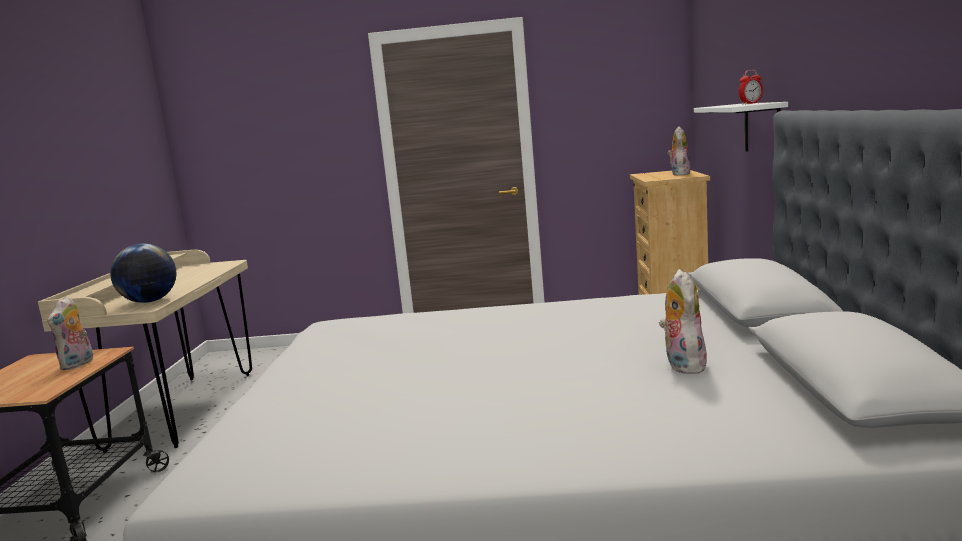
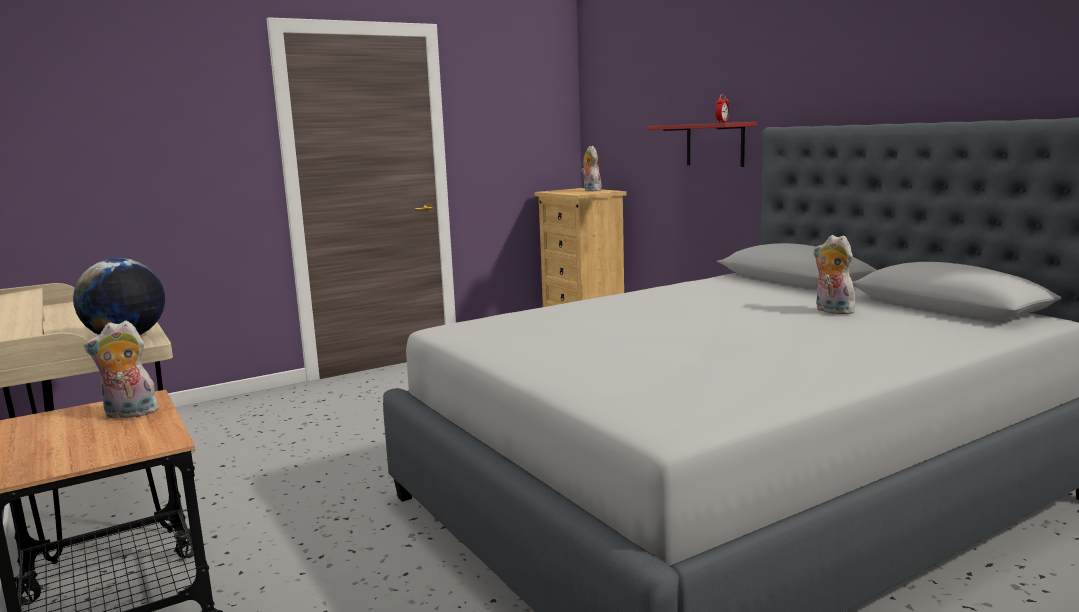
camera: 35 degrees left, 0 degrees up
(78, 364) = (129, 414): plush toy -> plush toy turned 105 degrees clockwise
(762, 128) = (715, 144): white shelf -> red shelf

